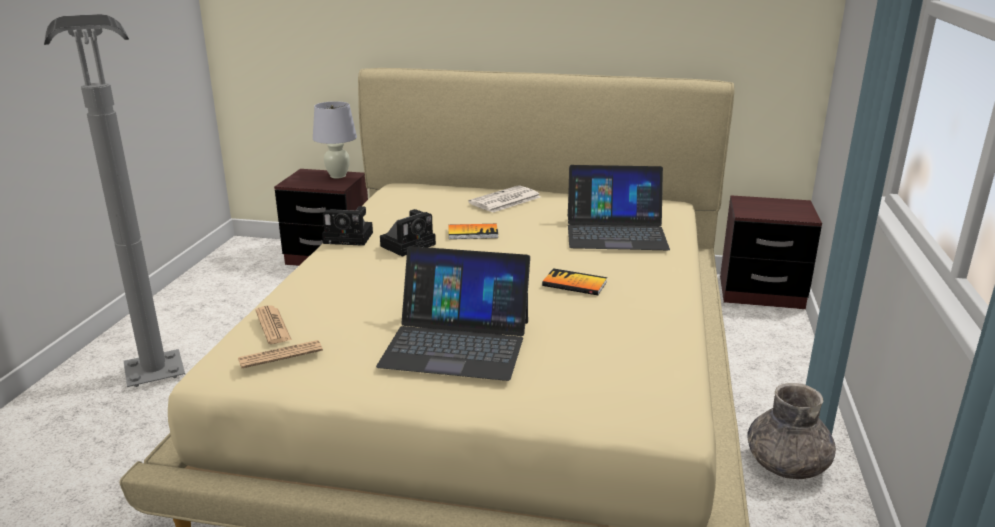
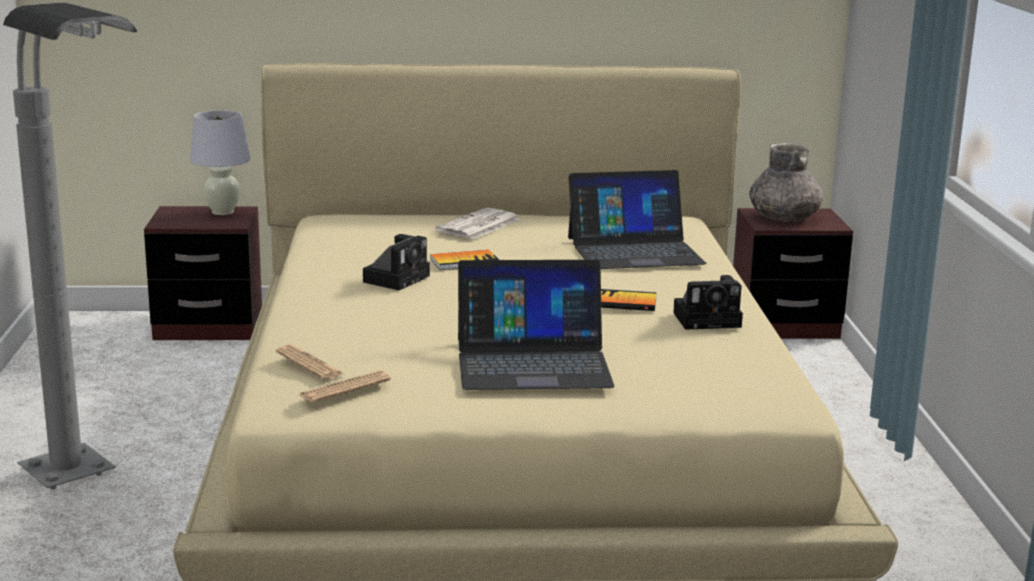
camera: 15 degrees left, 5 degrees down
(350, 238) = (316, 276): camera -> camera (709, 319)
(787, 464) = (874, 482): grey vase -> grey vase (784, 218)

